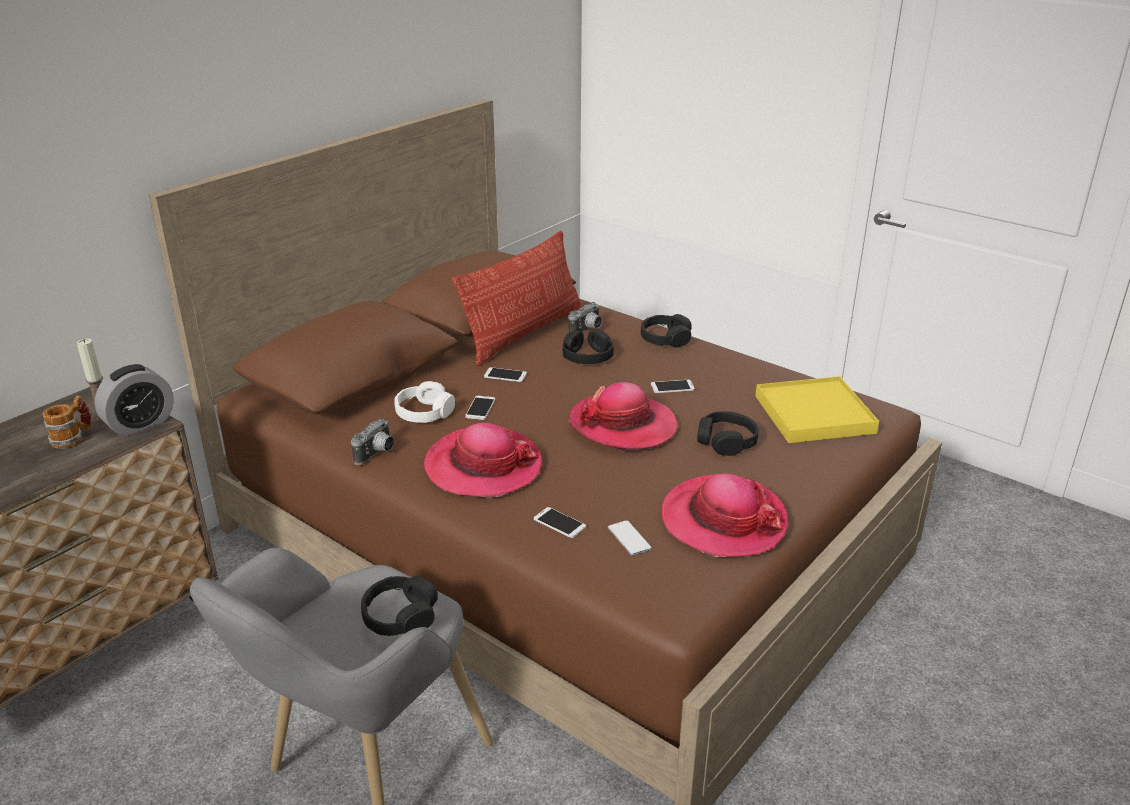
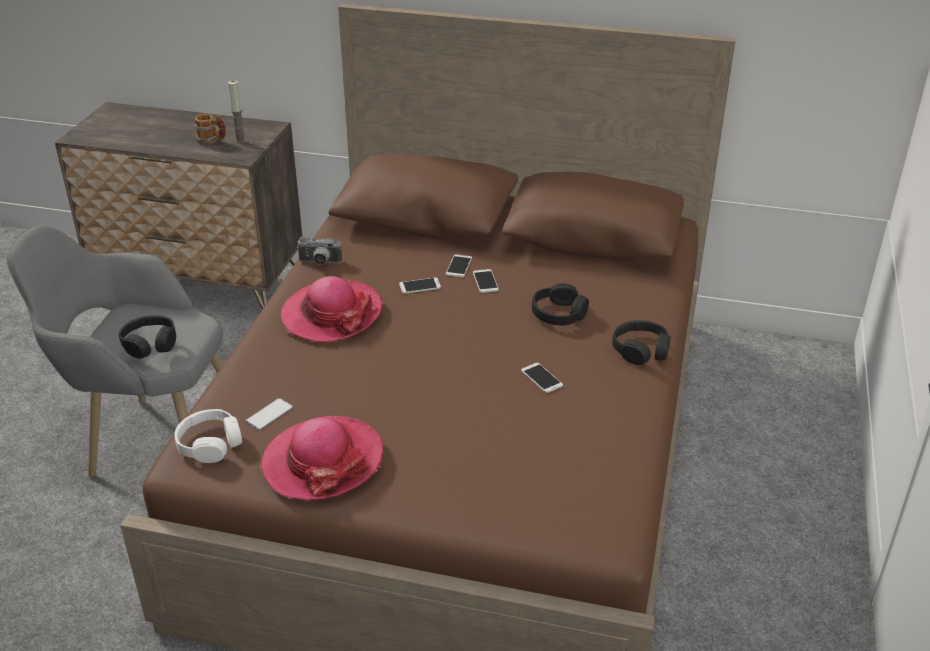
camera: 65 degrees right, 5 degrees up
(140, 424) = (241, 153): alarm clock -> none
(424, 412) = (393, 263): white headphones -> white headphones (210, 444)
(524, 333) = (571, 268): pillow -> none
(559, 523) = (272, 373): phone -> phone (459, 266)
(587, 330) = (612, 300): camera -> none
(623, 425) = (445, 367): hat -> none
(726, 441) = (461, 435): black headphones -> none
(814, 414) = (561, 486): yellow tray -> none

